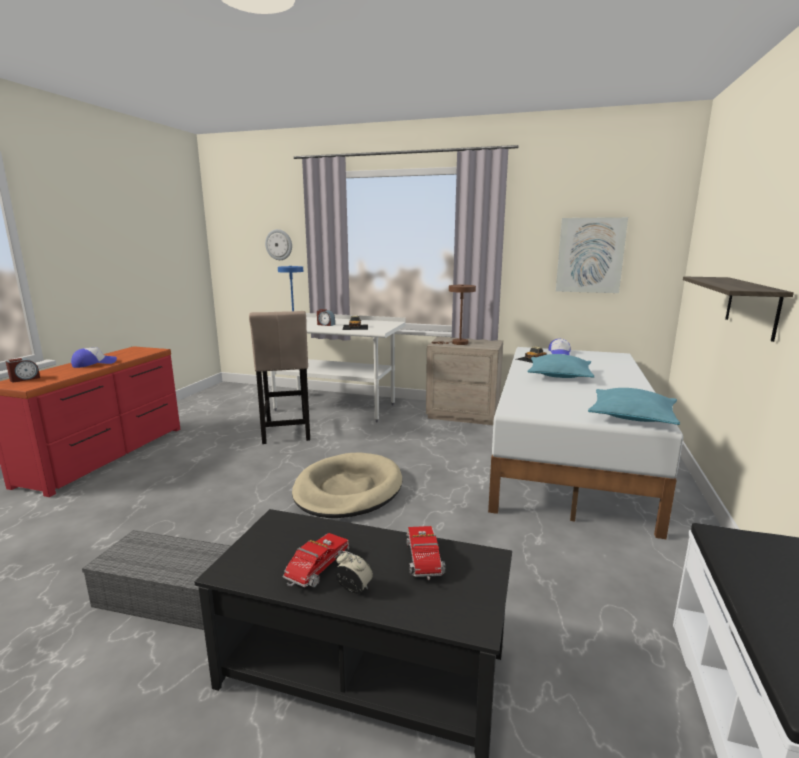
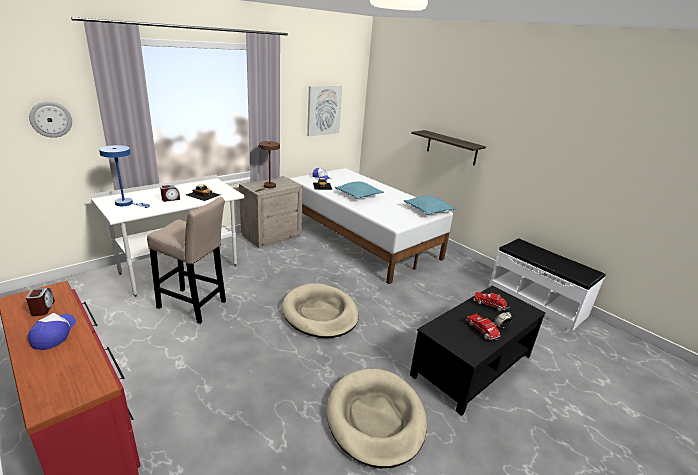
camera: 60 degrees left, 10 degrees up
(25, 379) = (49, 388): alarm clock -> alarm clock (43, 308)
(168, 596) = (375, 418): grey storage box -> beige dog bed

